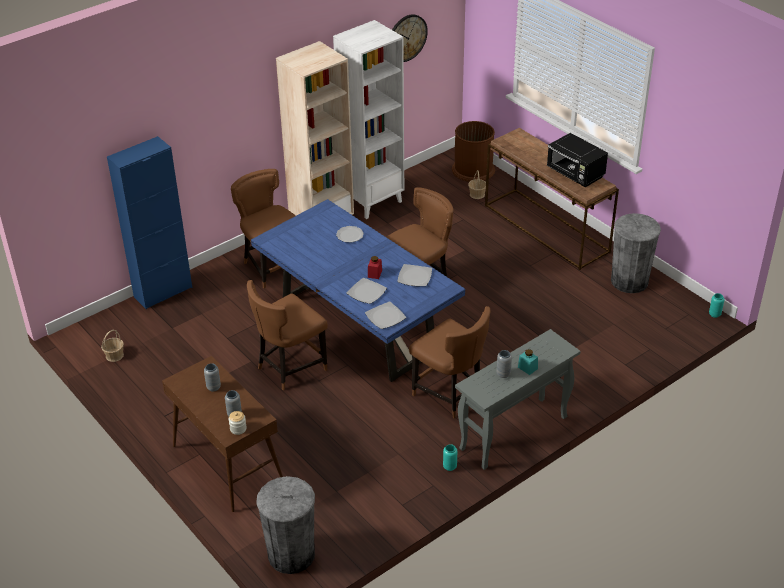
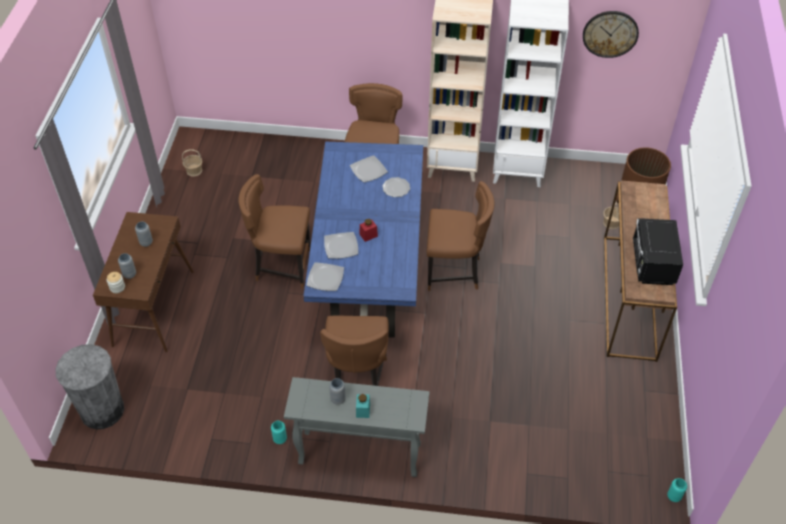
camera: 45 degrees right, 10 degrees up
(163, 292) = (281, 143): blue cabinet -> none
(414, 277) = (392, 260): plate -> plate (368, 170)
(629, 281) = (637, 401): grey trash can -> none

